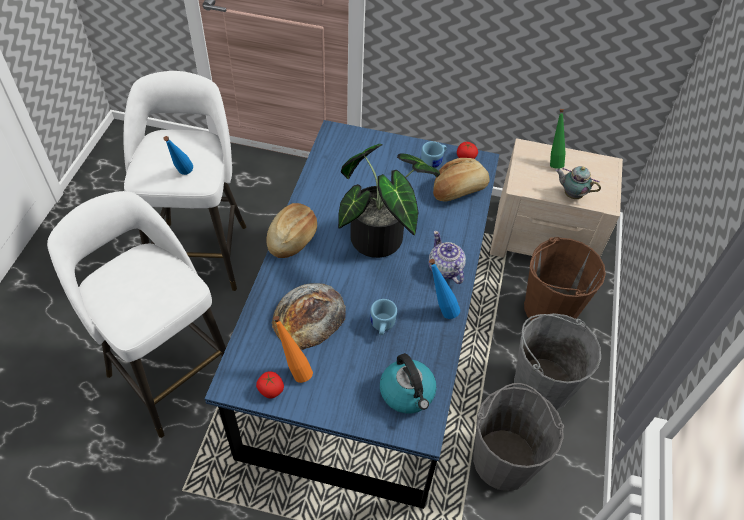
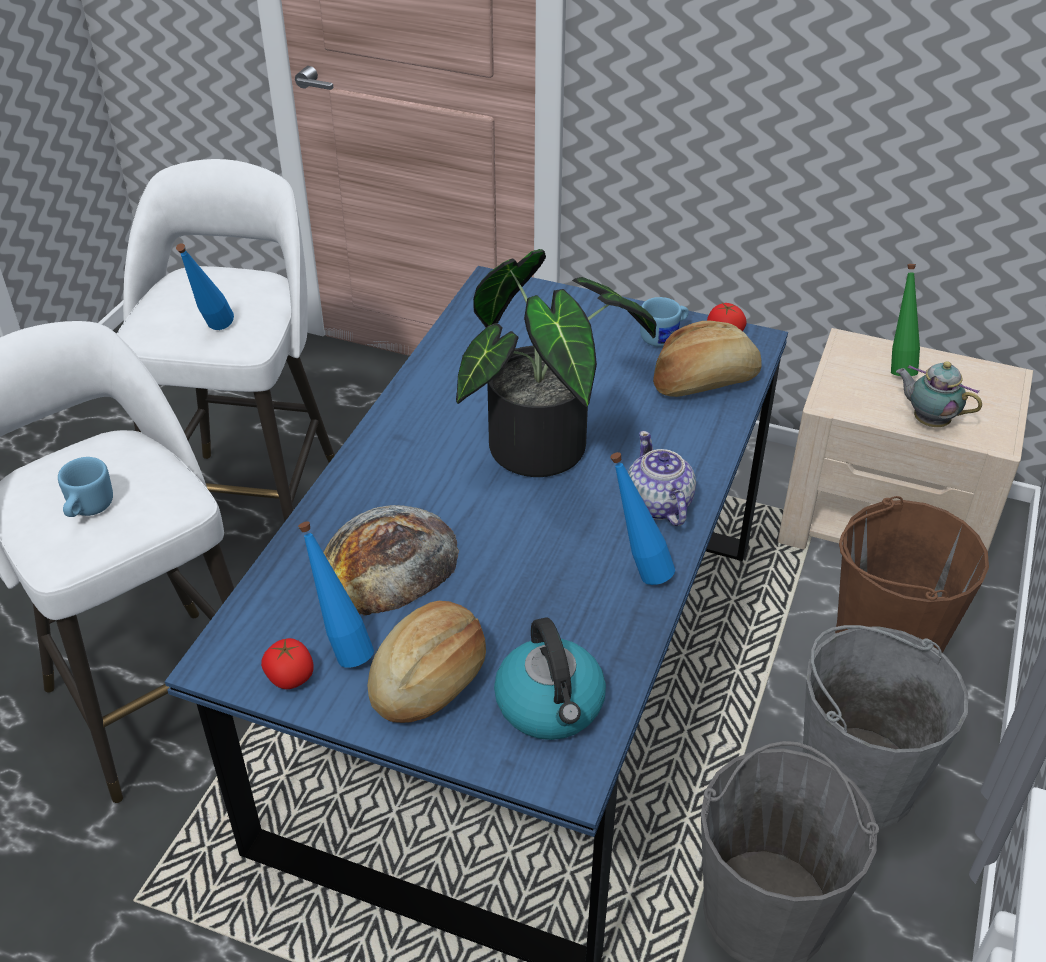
camera: 10 degrees right, 10 degrees down
(292, 238) = (385, 437): bread -> bread (430, 678)
(294, 370) = (342, 648): orange bottle -> blue bottle
(381, 326) = (521, 588): blue mug -> blue mug (87, 509)

